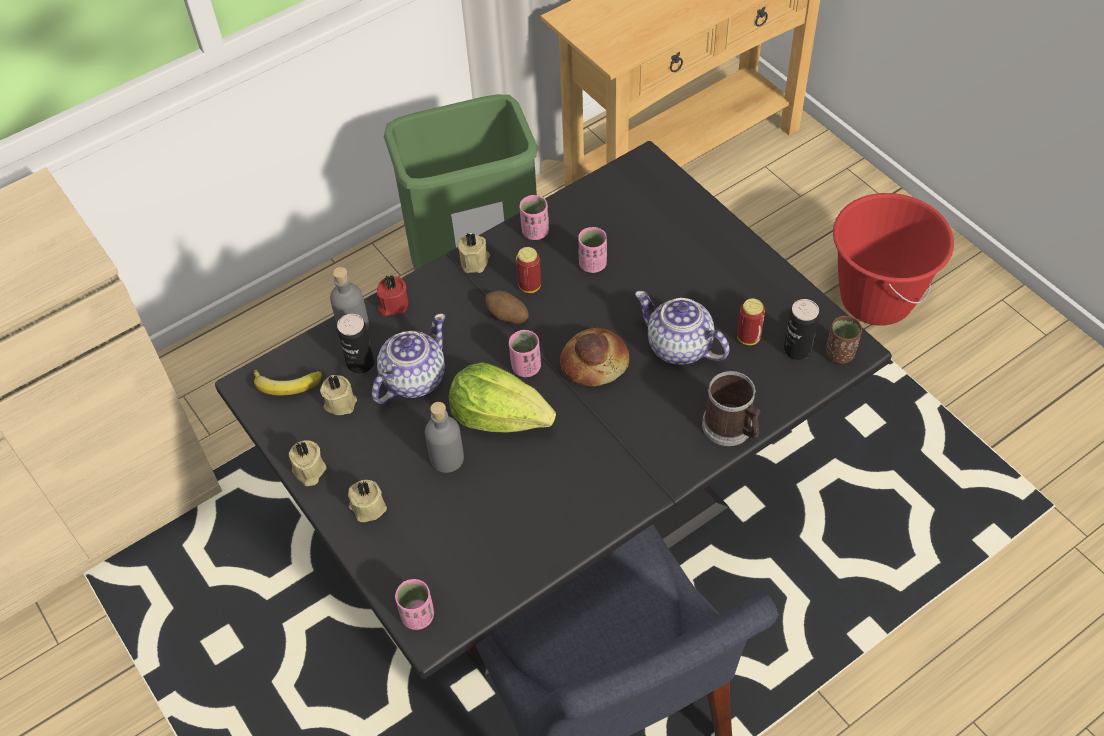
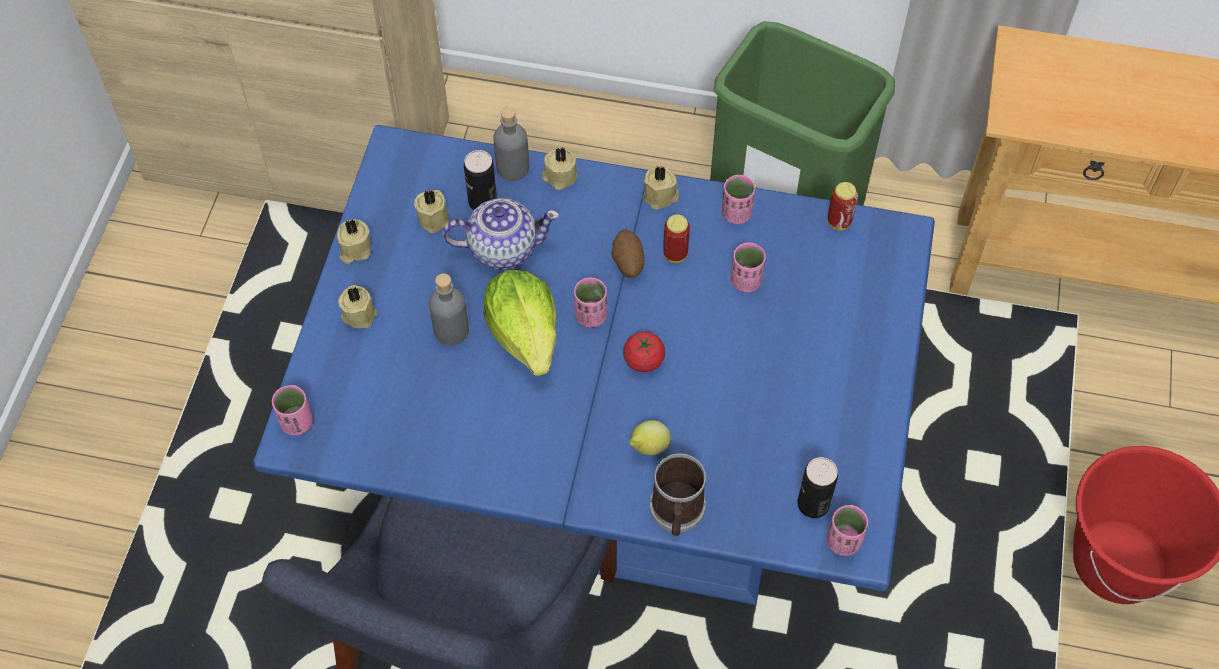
camera: 45 degrees right, 5 degrees up
(287, 387) = (414, 172): banana -> none
(393, 305) = (559, 176): red candle -> beige candle
(561, 529) = (609, 490): black dining table -> blue dining table
(594, 363) = (643, 360): bread -> tomato
(665, 409) = (648, 448): none -> lemon
(678, 347) = (722, 410): teapot -> none
(748, 338) = (787, 456): can -> can (839, 222)
(840, 353) = (843, 541): brown cup -> pink cup

